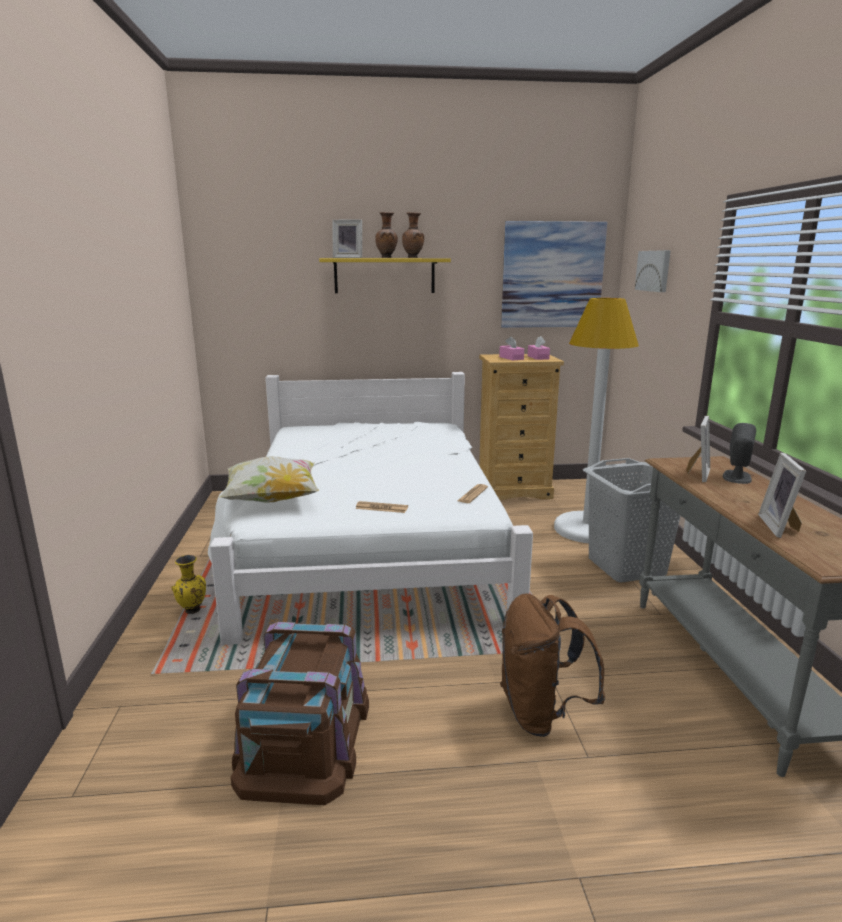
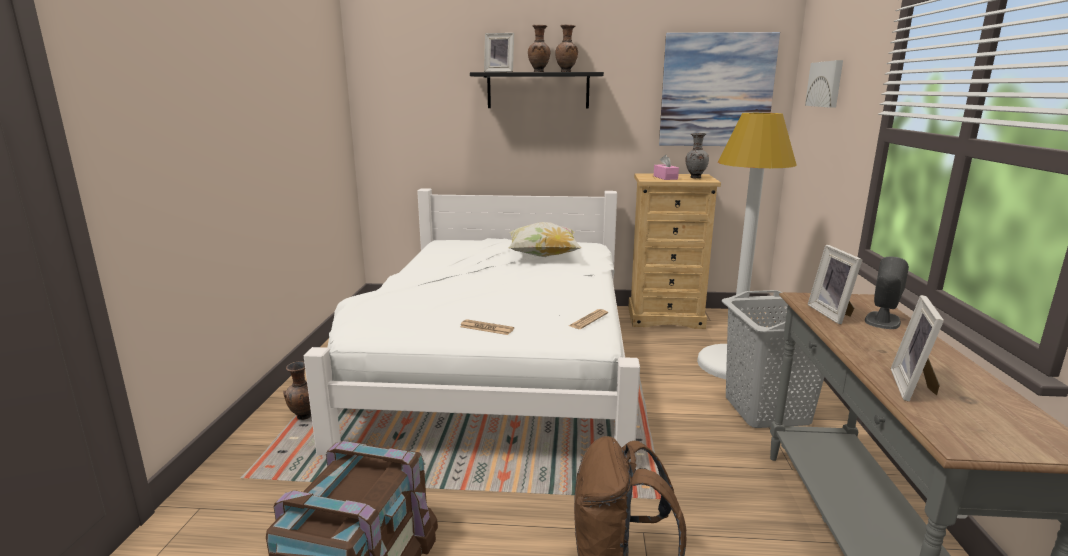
camera: 10 degrees right, 0 degrees up
(192, 611) = (303, 417): yellow vase -> brown vase
(272, 500) = (383, 312): pillow -> pillow (543, 256)
(384, 275) = (538, 90): yellow shelf -> black shelf
(538, 357) = (695, 178): pink tissue box -> grey vase
(696, 474) = (833, 314): picture frame -> picture frame turned 135 degrees clockwise

